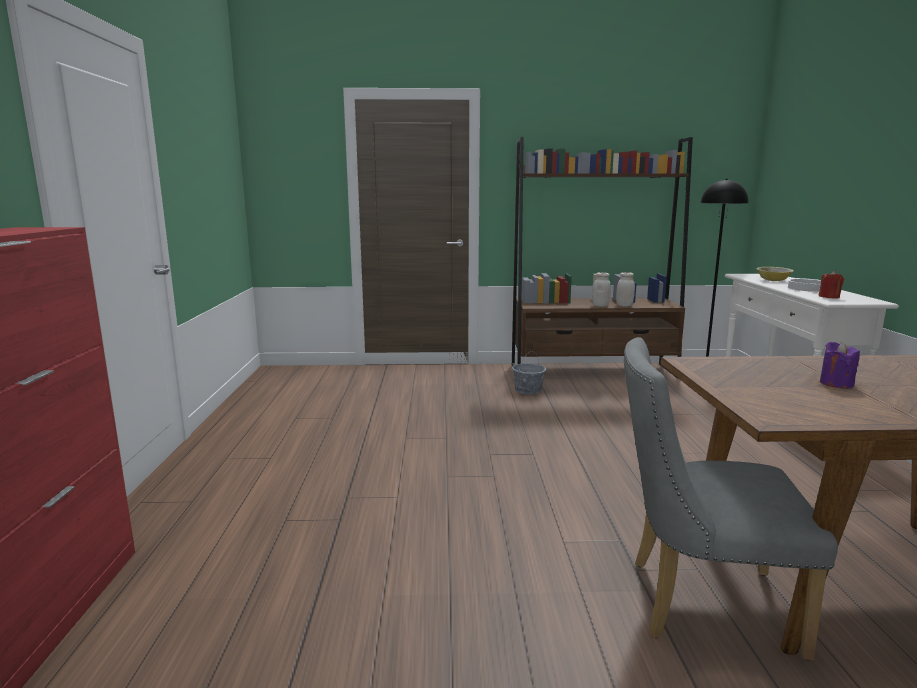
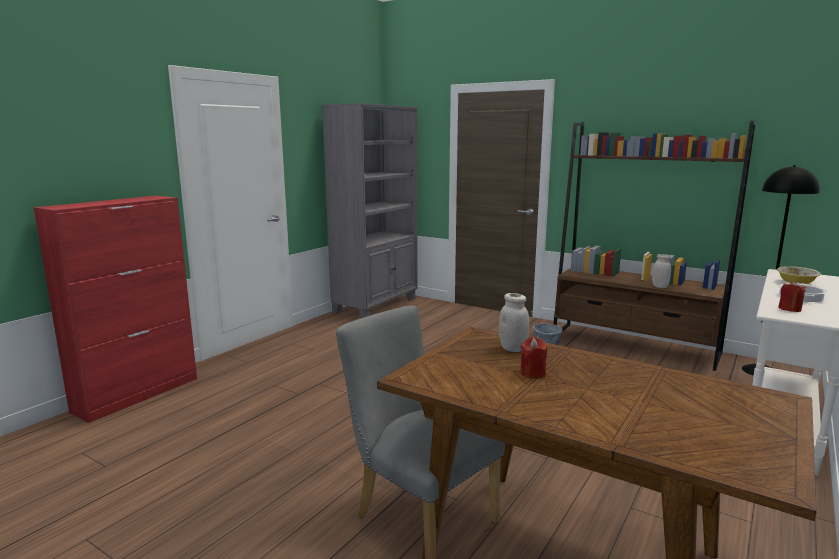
camera: 35 degrees right, 0 degrees up
(274, 385) = (376, 305): none -> grey bookcase
(600, 305) = (635, 283): white jar -> white jar (513, 348)
(836, 383) = (532, 373): purple candle -> red candle

